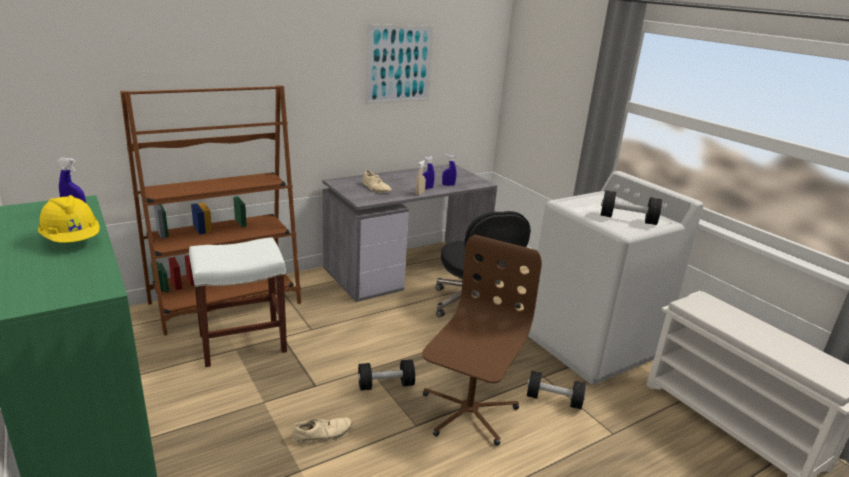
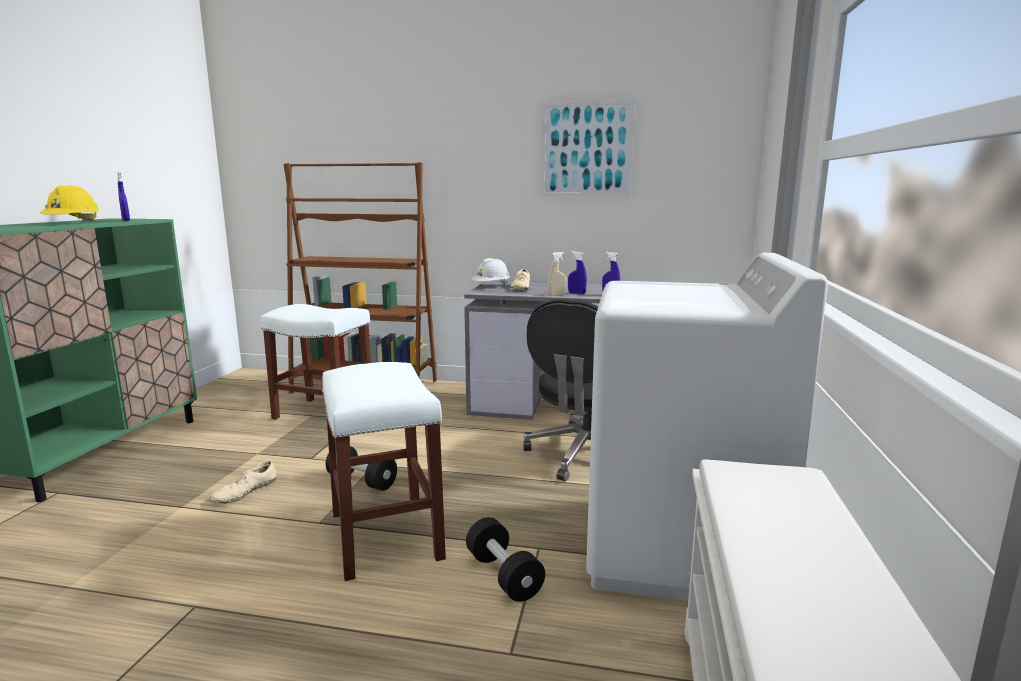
camera: 45 degrees right, 10 degrees down
(322, 434) = (244, 491): beige shoe -> beige shoe turned 105 degrees clockwise
(351, 191) = (491, 286): none -> white hard hat
(468, 411) = (387, 536): brown office chair -> white stool
(628, 219) = (673, 300): black dumbbell -> none

